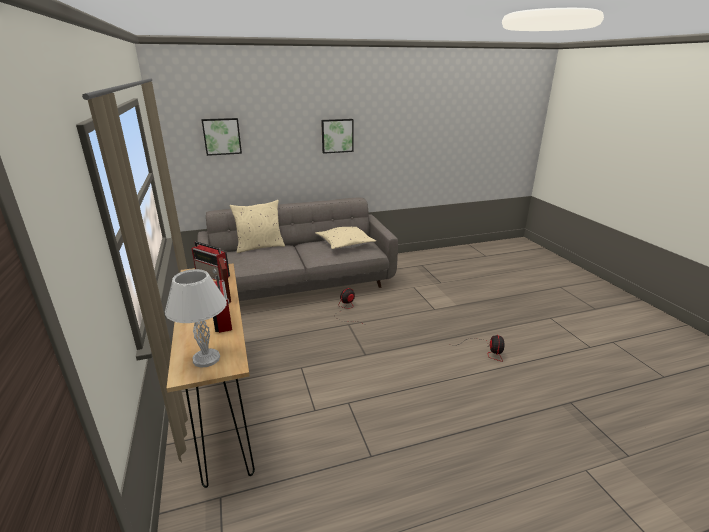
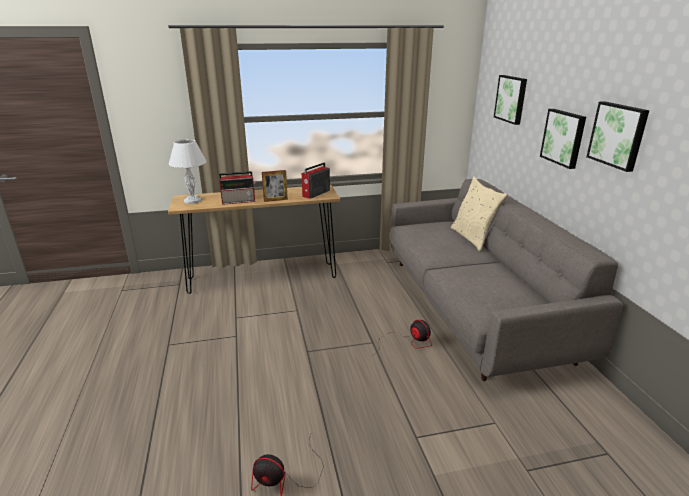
camera: 95 degrees right, 0 degrees up
(294, 149) = (564, 137): none -> picture
(345, 243) = (505, 291): beige pillow -> none

